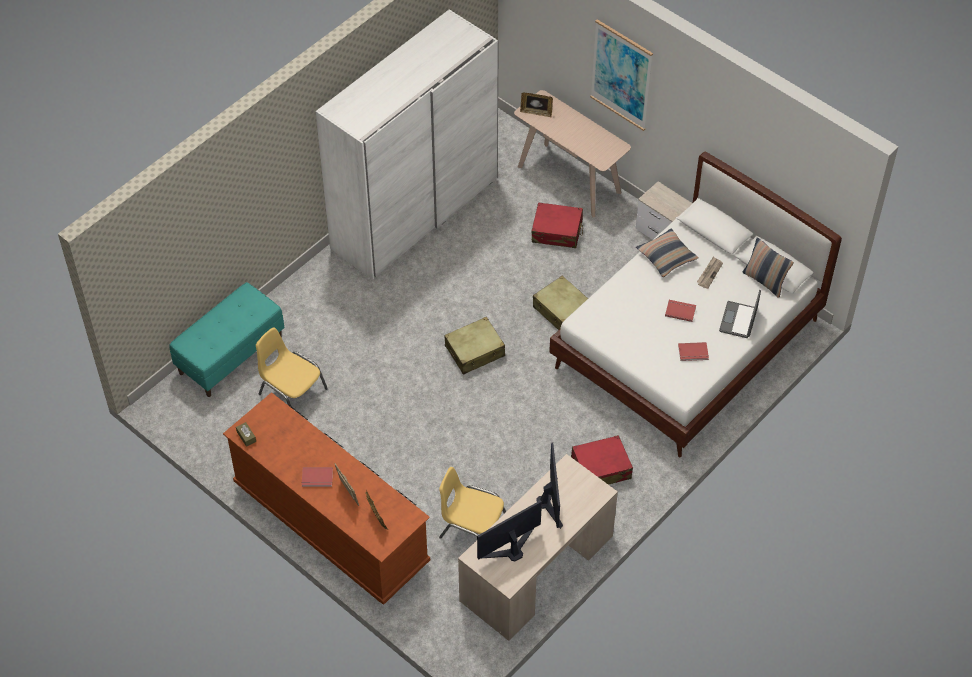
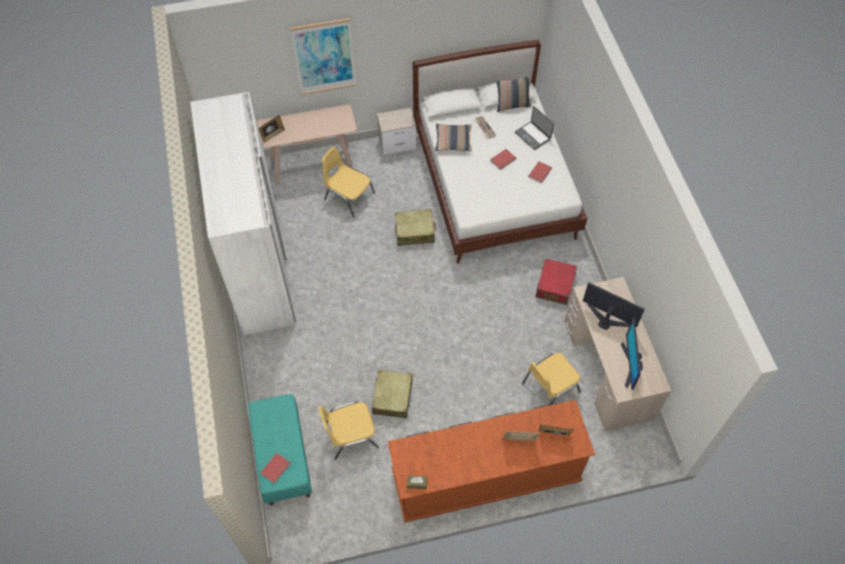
camera: 55 degrees left, 5 degrees up
(317, 478) = (491, 455): red book -> red book (276, 469)
(475, 351) = (407, 300): beige suitcase -> beige suitcase (392, 397)
(557, 231) = (348, 196): red suitcase -> yellow chair

